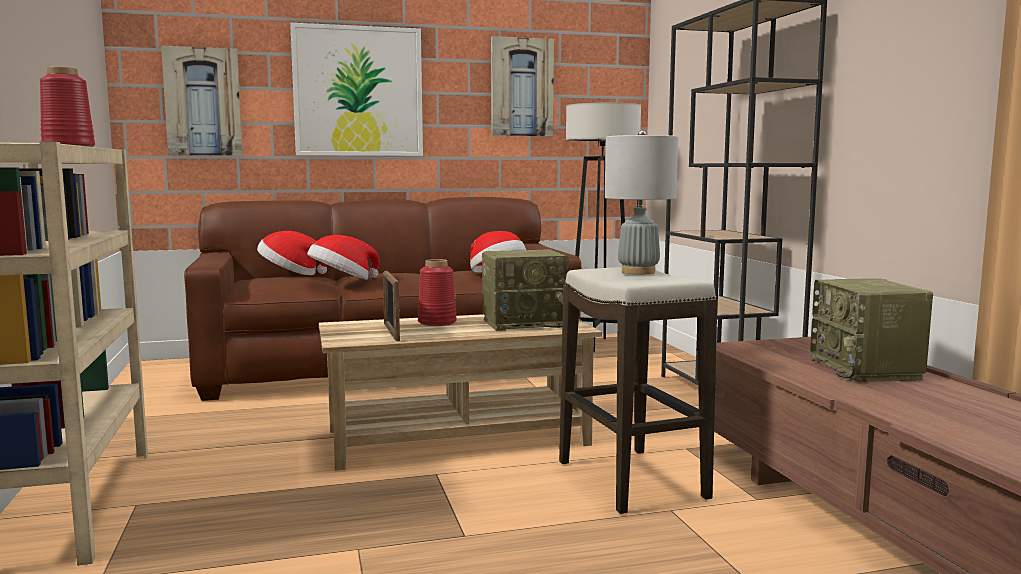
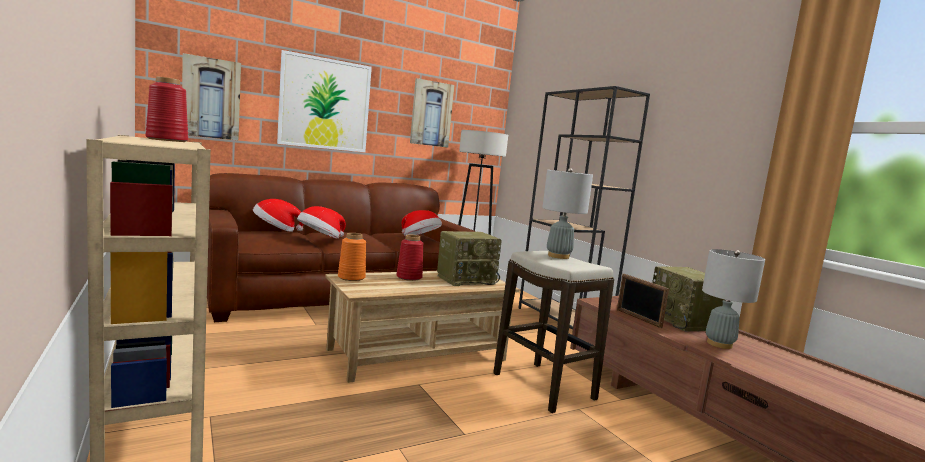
camera: 15 degrees left, 0 degrees up
(350, 325) = (351, 278): none -> orange vase
(391, 332) = (386, 285): picture frame -> picture frame (638, 318)
(902, 398) = (719, 344): none -> grey table lamp

